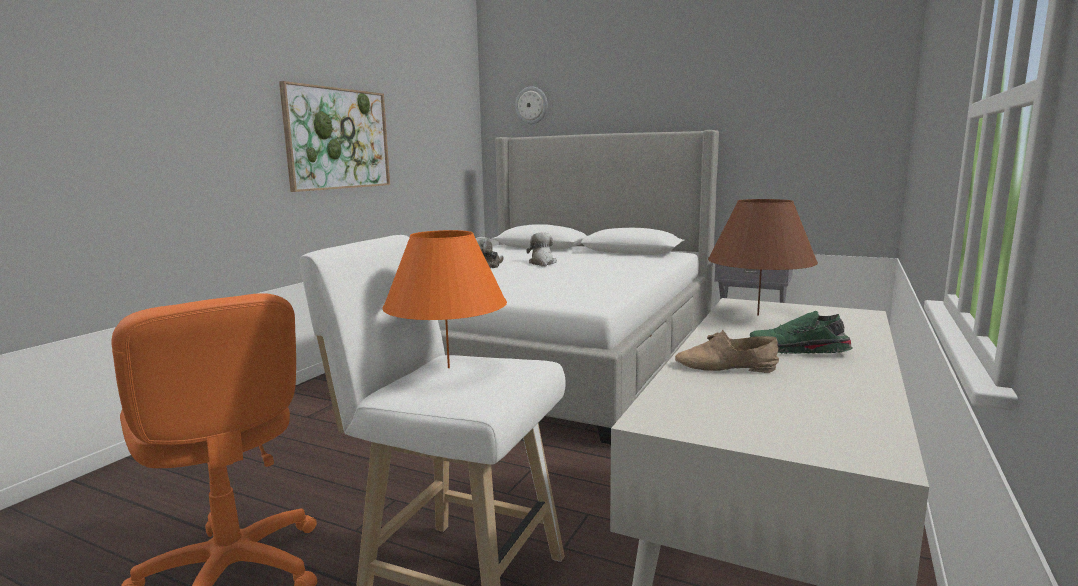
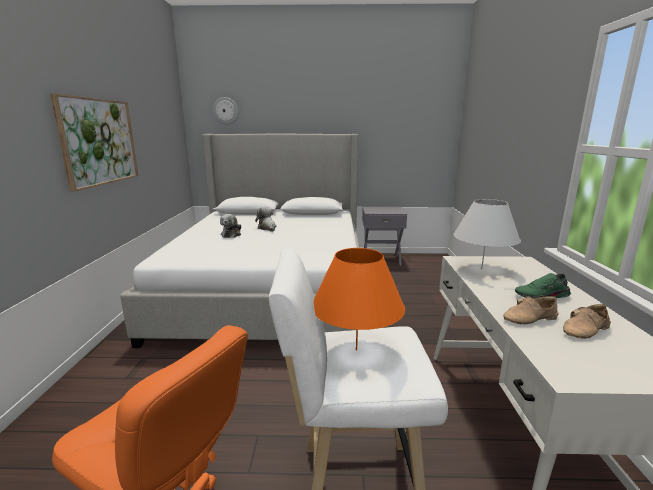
camera: 25 degrees left, 5 degrees up
(757, 315) = (481, 269): brown table lamp -> white table lamp
(797, 389) = (587, 330): none -> beige shoe

